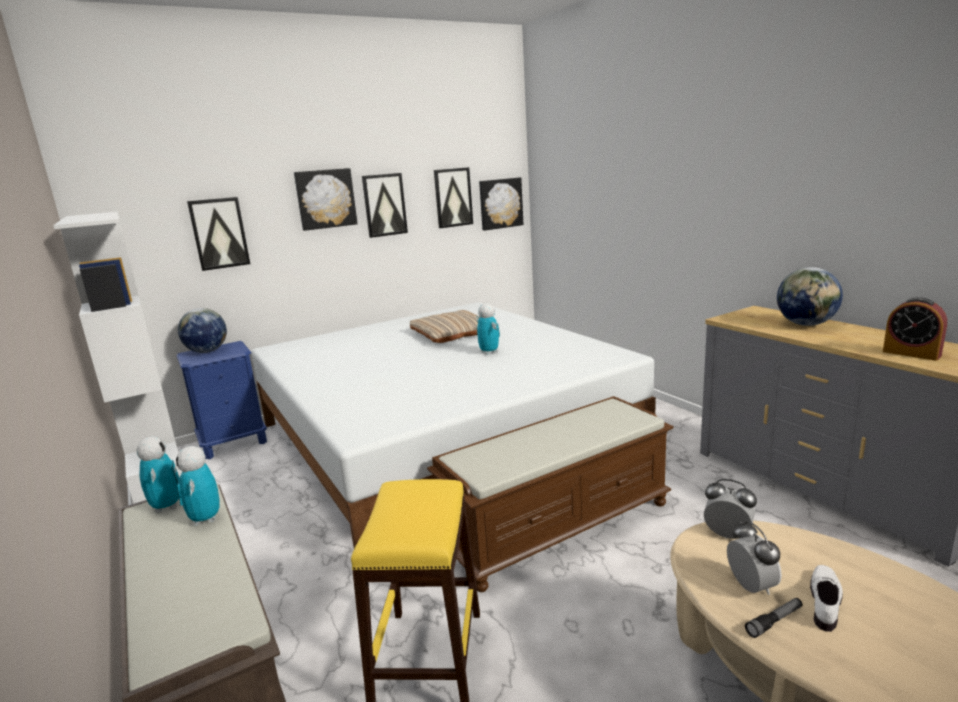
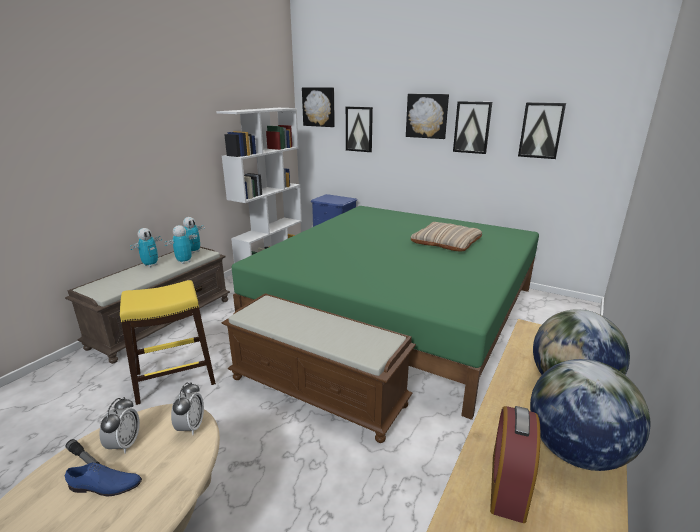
camera: 60 degrees right, 5 degrees up
(207, 351) = (332, 197): globe -> globe (575, 451)
(441, 437) = (397, 310): white bed -> green bed
(489, 352) = (418, 262): toy robot -> toy robot (151, 265)
(500, 203) = (598, 144): picture -> picture (319, 107)
(751, 586) = (124, 444): alarm clock -> alarm clock turned 45 degrees counterclockwise
(826, 600) = (104, 486): white shoe -> blue shoe

